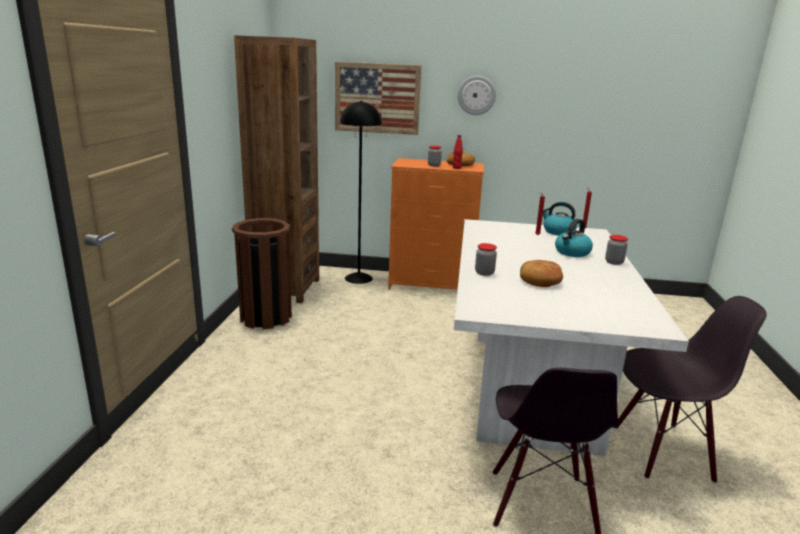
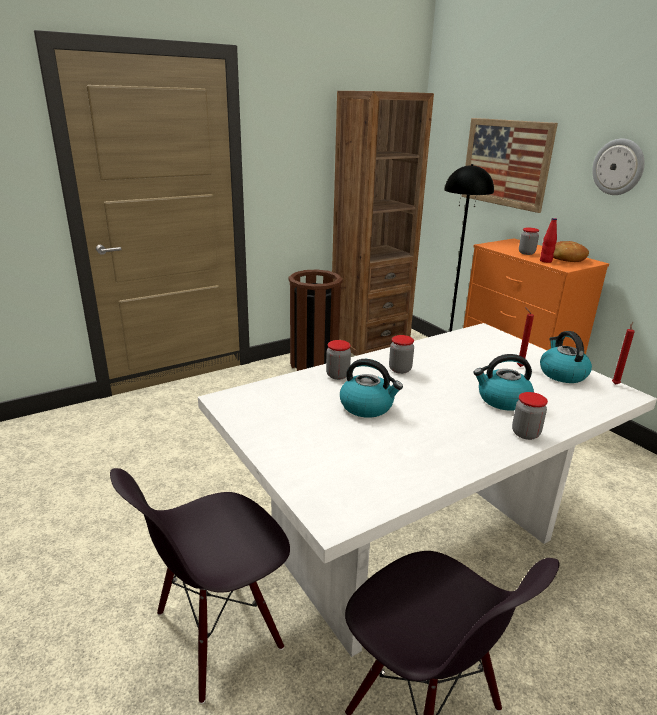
camera: 50 degrees right, 5 degrees up
(500, 257) = (400, 369): none -> jar
(540, 280) = (367, 406): bread -> kettle

